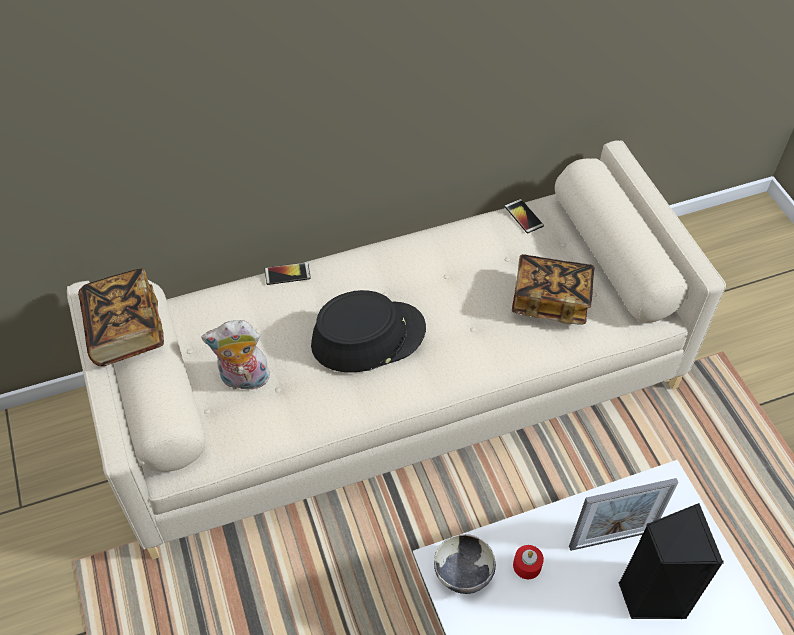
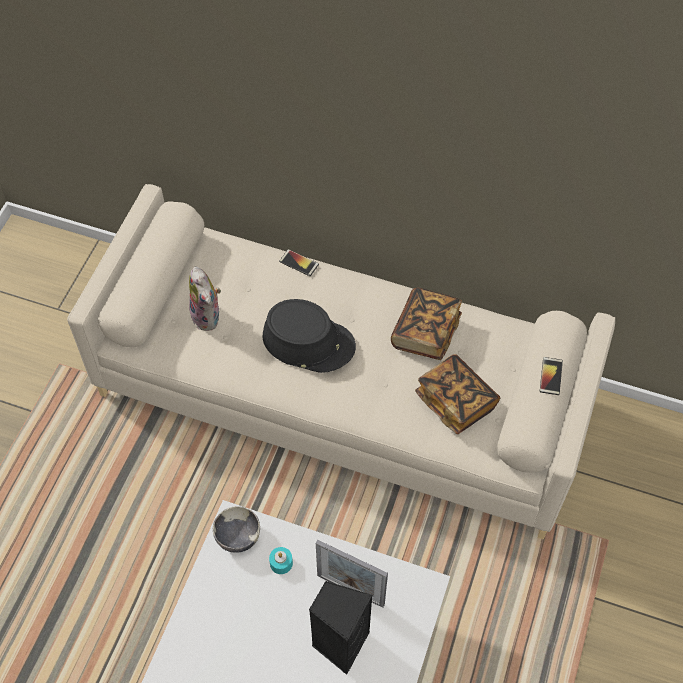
camera: 40 degrees right, 5 degrees up
(125, 330) = (150, 235): book -> book (425, 332)
(243, 380) = (208, 316): plush toy -> plush toy turned 150 degrees counterclockwise
(523, 216) = (501, 329): phone -> phone (551, 376)
(527, 565) = (281, 563): red candle -> turquoise candle

